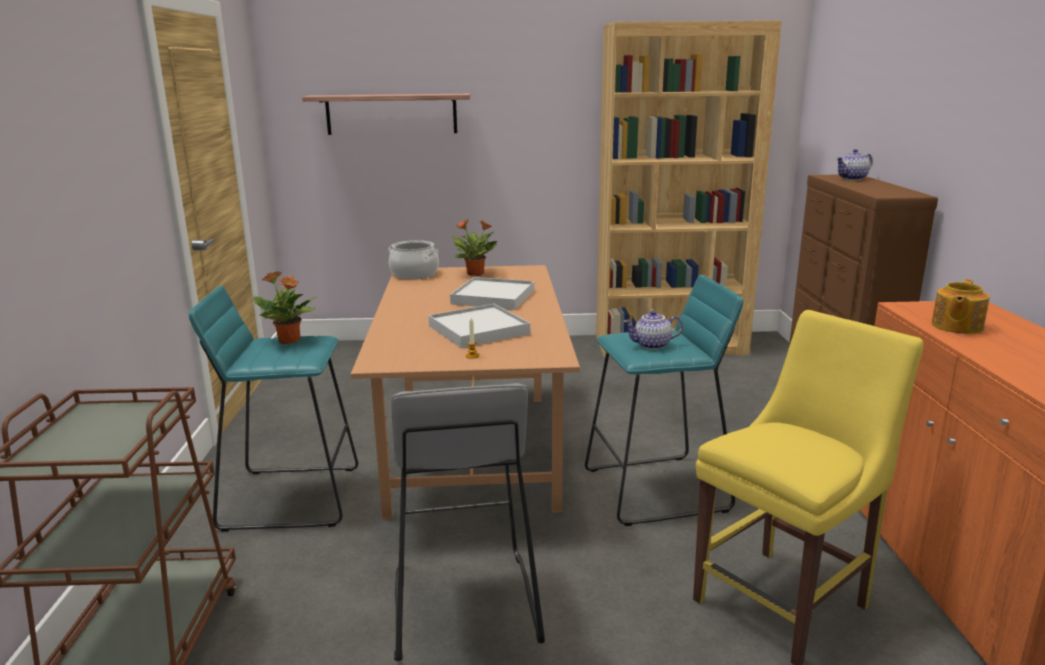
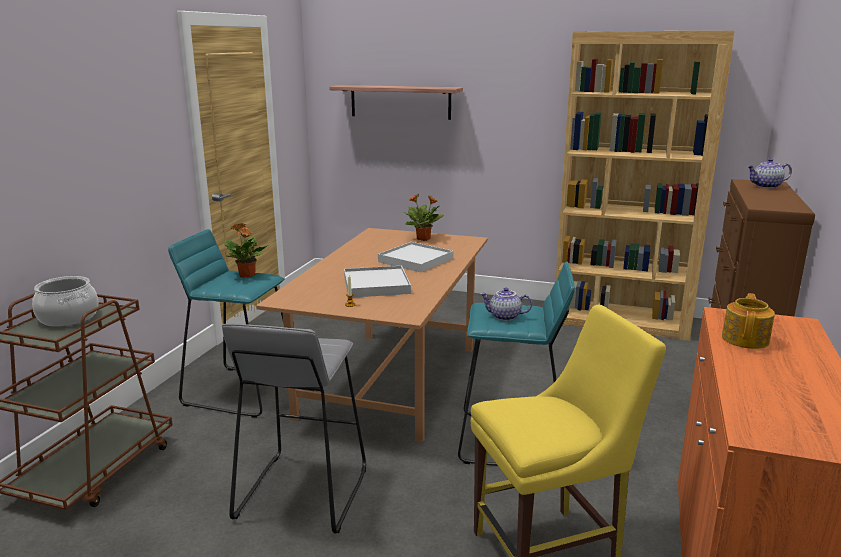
camera: 20 degrees right, 0 degrees up
(414, 274) = (377, 234): cooking pot -> cooking pot (68, 317)
(956, 326) = (746, 339): teapot -> teapot turned 150 degrees clockwise

